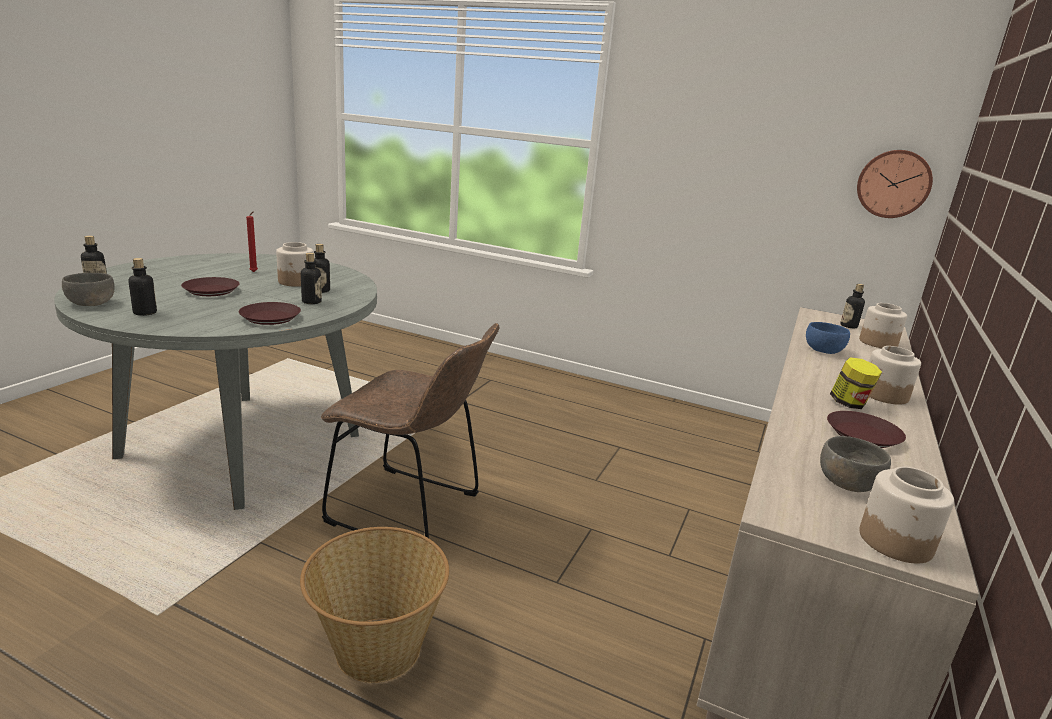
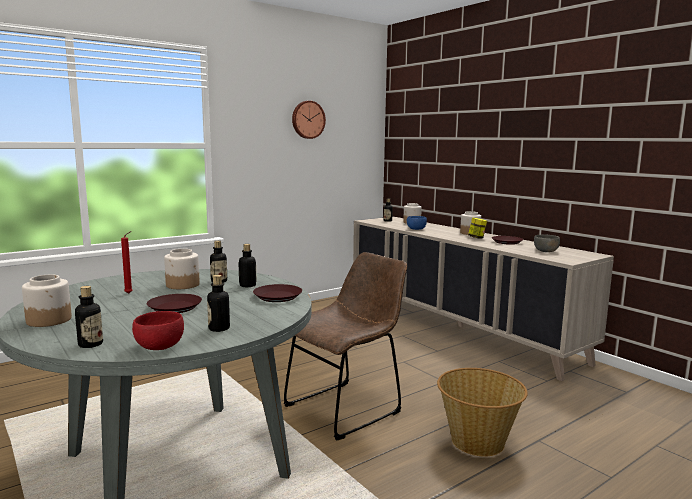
camera: 60 degrees left, 10 degrees down
(90, 303) = (159, 346): grey bowl -> red bowl
(893, 184) = (364, 149): wall clock -> wall clock (307, 119)
(896, 541) = (586, 255): jar -> jar (49, 320)

